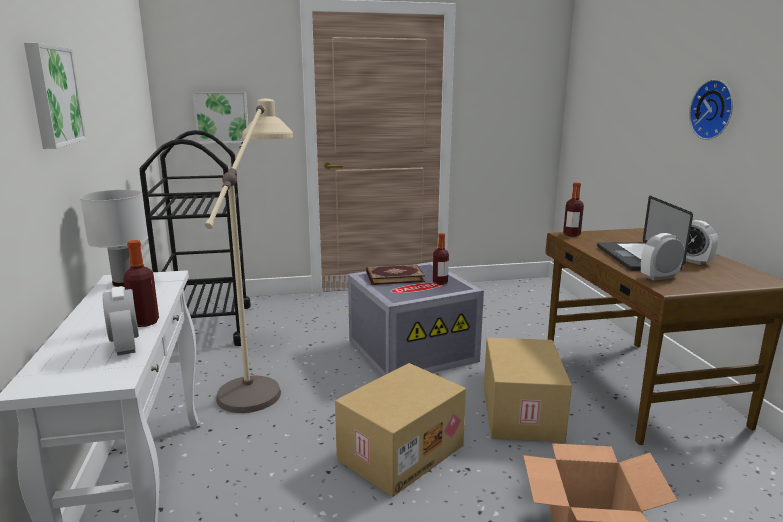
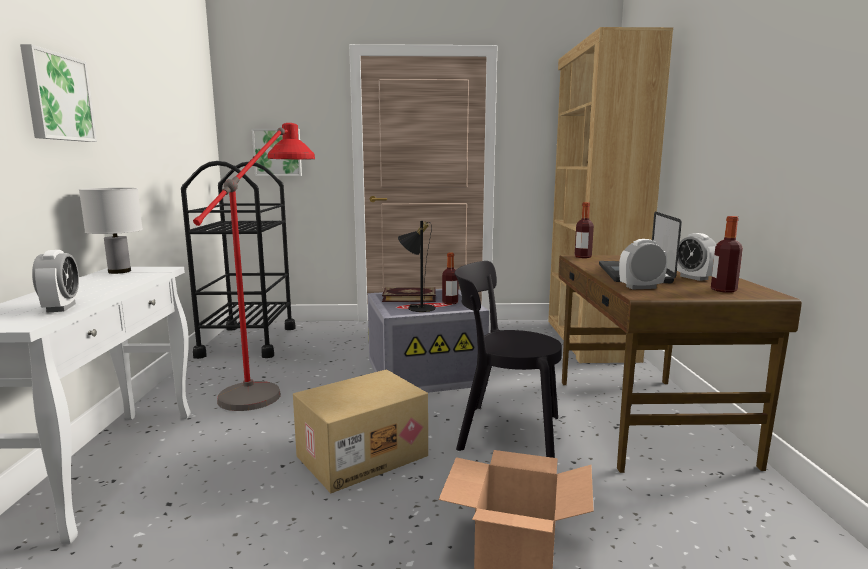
camera: 10 degrees right, 5 degrees down
(145, 322) = (100, 294): bottle -> bottle (723, 290)
(263, 373) = (273, 381): beige floor lamp -> red floor lamp
(412, 290) = (417, 307): none -> black table lamp
(519, 412) = (503, 431): cardboard box -> black chair
(549, 301) = (589, 340): none -> brown bookcase
(714, 109) = (728, 122): wall clock -> none

